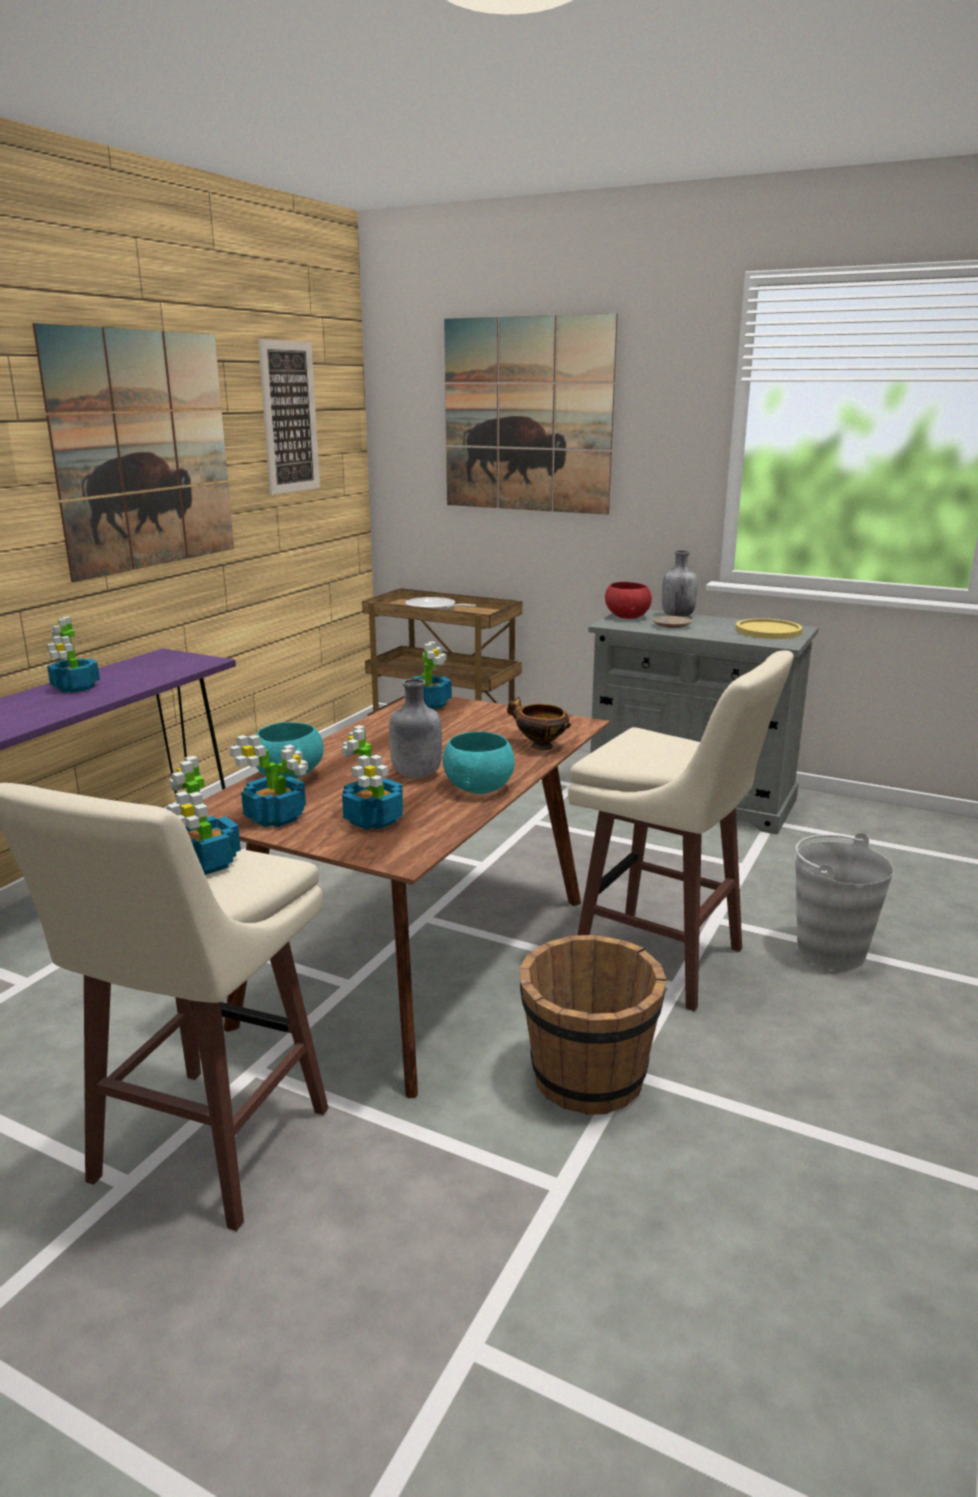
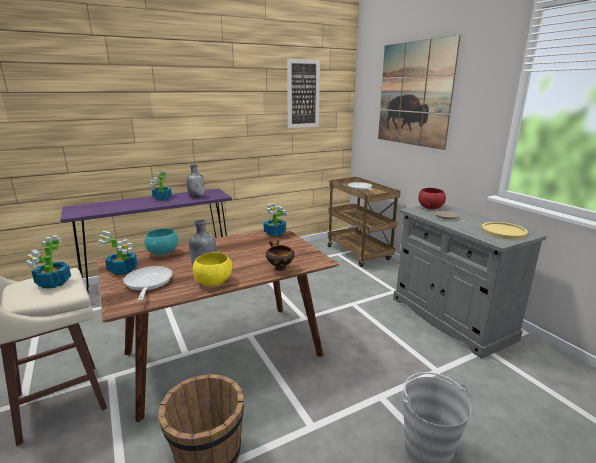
camera: 35 degrees right, 0 degrees up
(144, 451) = (217, 106): picture -> none
(373, 820) = (148, 284): potted plant -> frying pan
(478, 787) = (214, 281): turquoise bowl -> yellow bowl
(663, 961) = (322, 408): beige stool -> none
(677, 616) = (461, 212): grey bottle -> grey bottle (196, 196)

